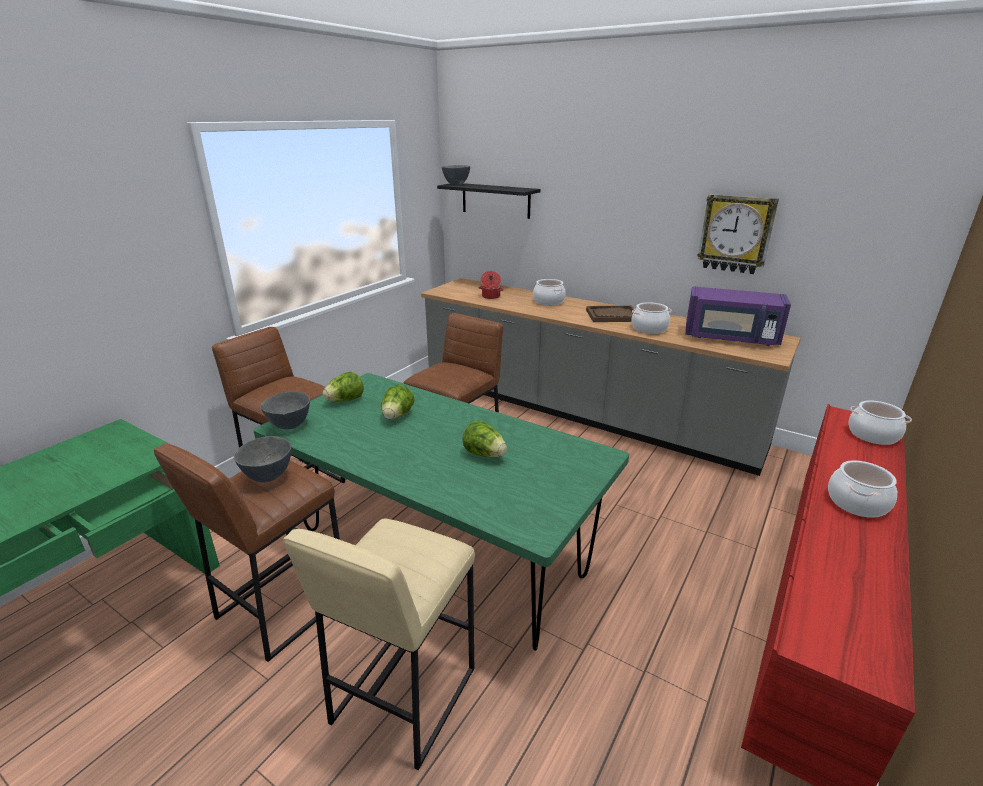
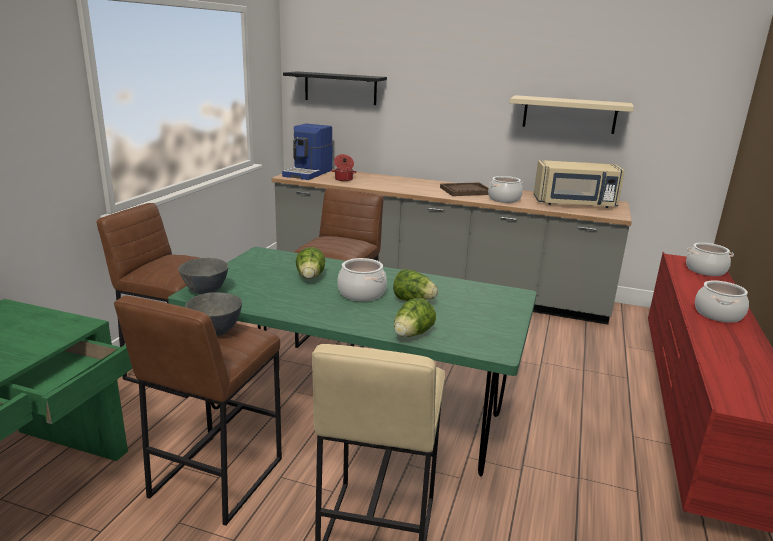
camera: 15 degrees left, 5 degrees down
(345, 400) = (248, 269): lettuce -> lettuce (412, 335)
(456, 184) = (301, 72): grey bowl -> none
(460, 288) = (309, 173): none -> coffee machine
(548, 302) = (401, 182): cooking pot -> cooking pot (361, 293)
(730, 338) = (575, 204): purple microwave -> beige microwave
(736, 234) = (569, 114): wall clock -> beige shelf

